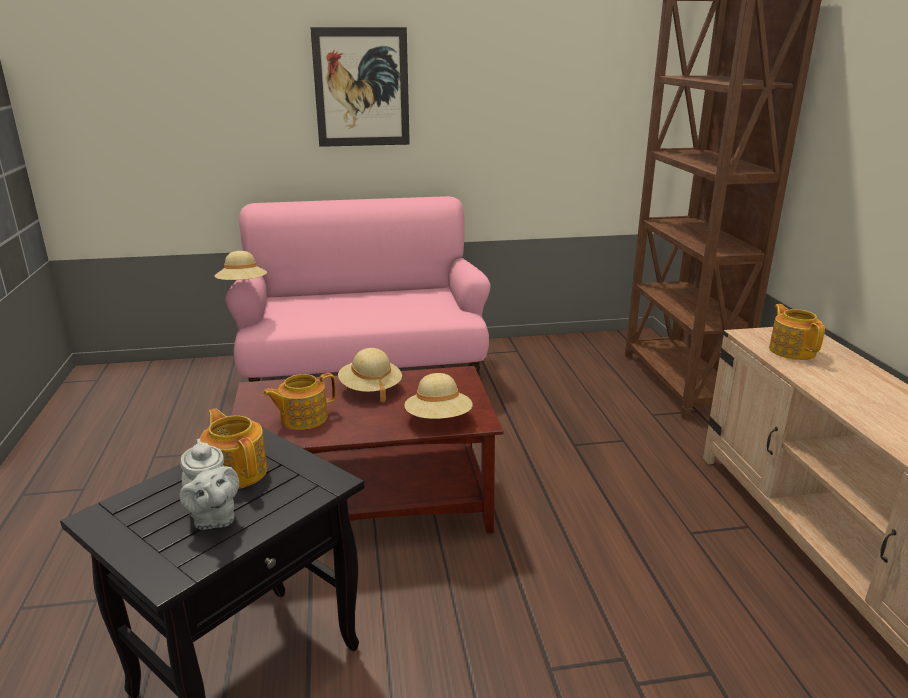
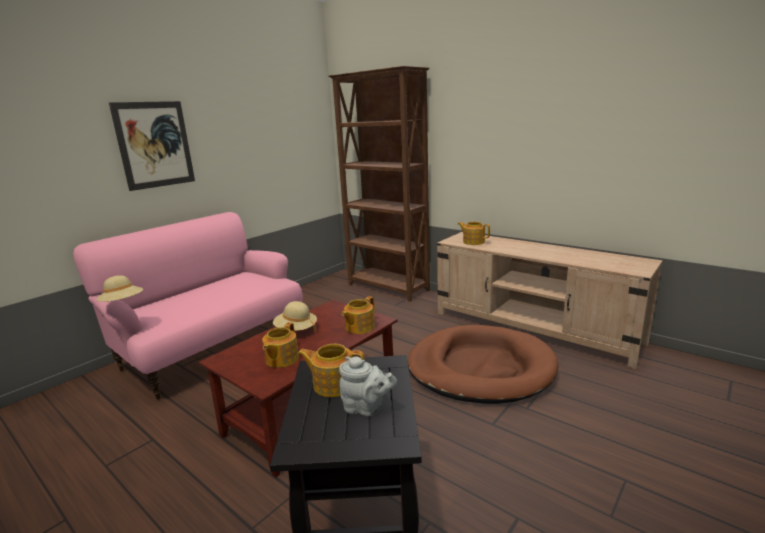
camera: 40 degrees left, 5 degrees down
(438, 419) = (359, 327): beige hat -> teapot
(649, 578) = (480, 368): none -> brown dog bed

